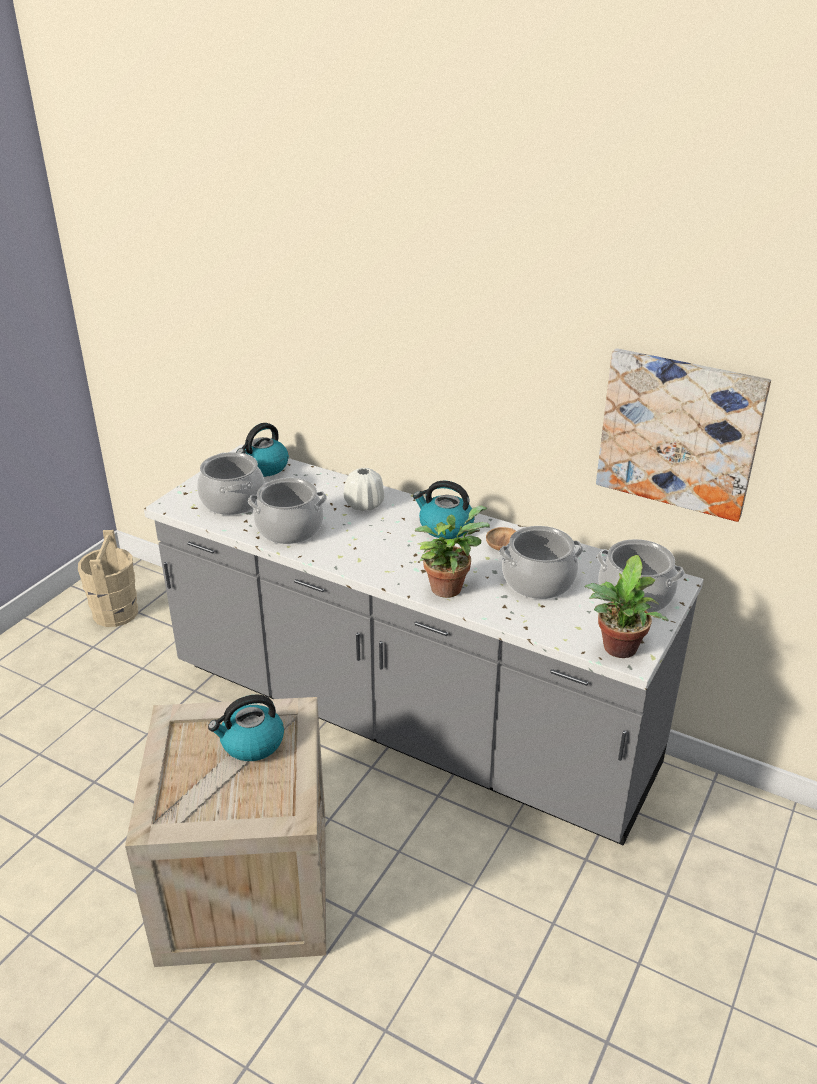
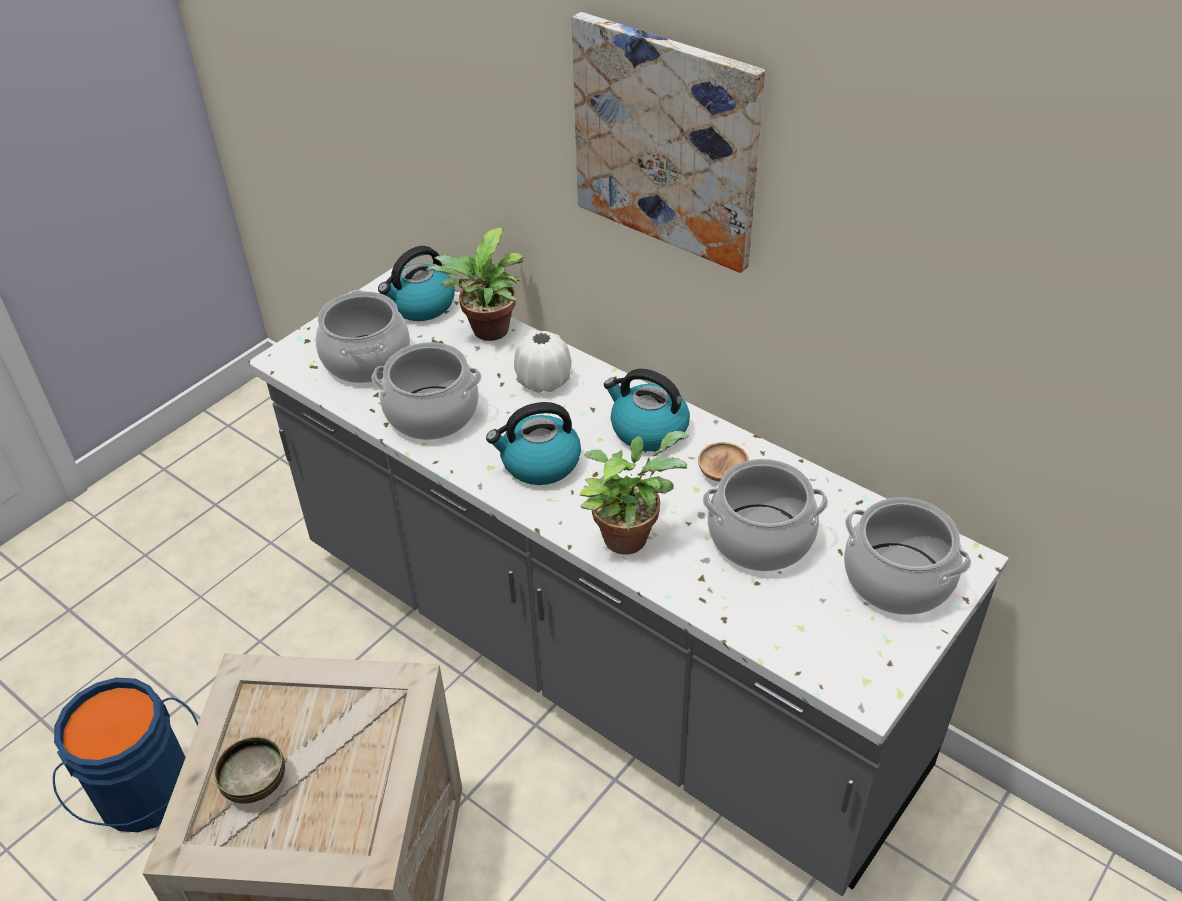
camera: 10 degrees right, 10 degrees up
(78, 845) = (147, 794): none -> blue bucket
(116, 613) = (252, 456): beige bucket -> none
(198, 782) = (256, 784): none -> bowl
(251, 743) = (337, 730): kettle -> kettle (539, 463)
(618, 650) = (850, 676): potted plant -> potted plant (487, 332)
(679, 433) = (990, 353): picture -> picture (667, 141)

